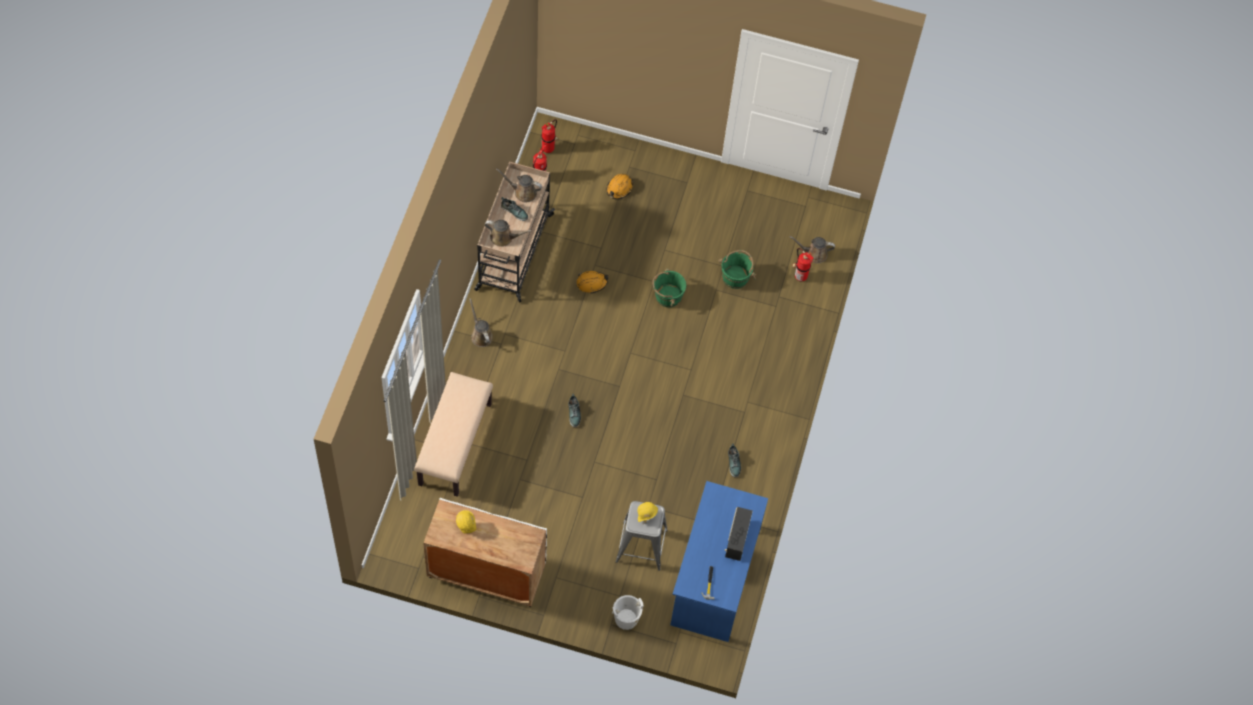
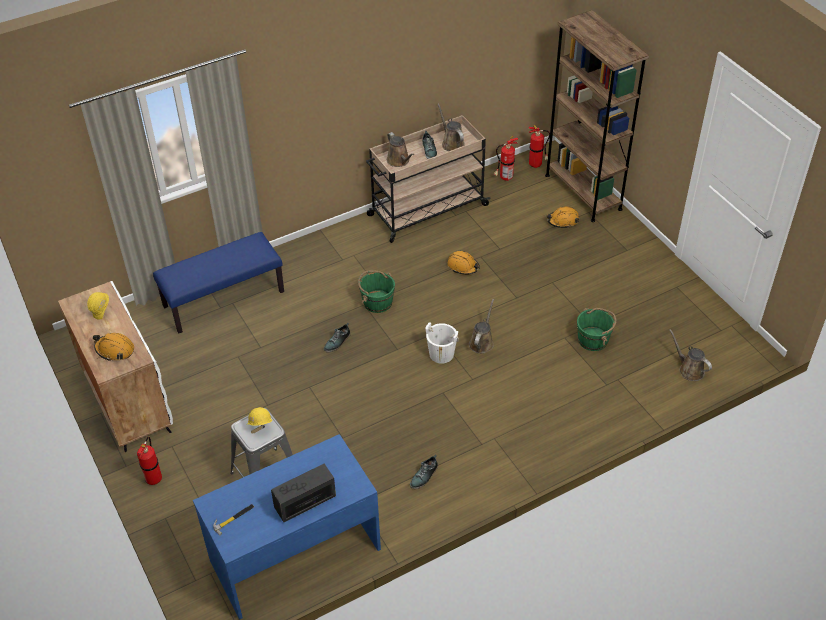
camera: 50 degrees right, 15 degrees down
(454, 443) = (224, 298): beige bench -> blue bench
(480, 335) = (335, 244): brown watering can -> brown watering can (482, 342)
(510, 543) = (115, 350): none -> orange hard hat
(607, 150) = (583, 192): none -> brown bookcase
(626, 618) = (182, 524): white bucket -> white bucket (441, 354)
(667, 296) = (516, 314): green bucket -> green bucket (377, 302)
(799, 276) = (656, 377): fire extinguisher -> fire extinguisher (154, 478)

